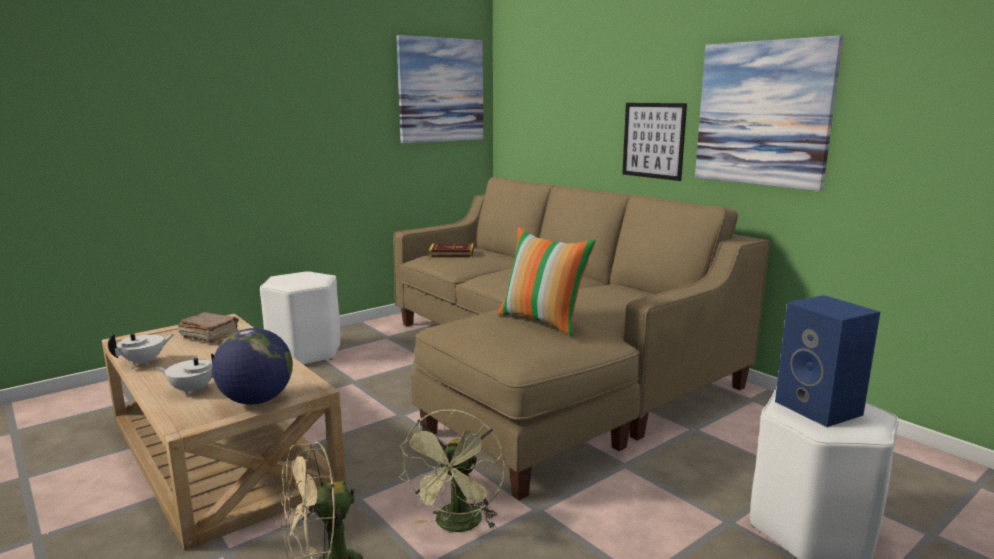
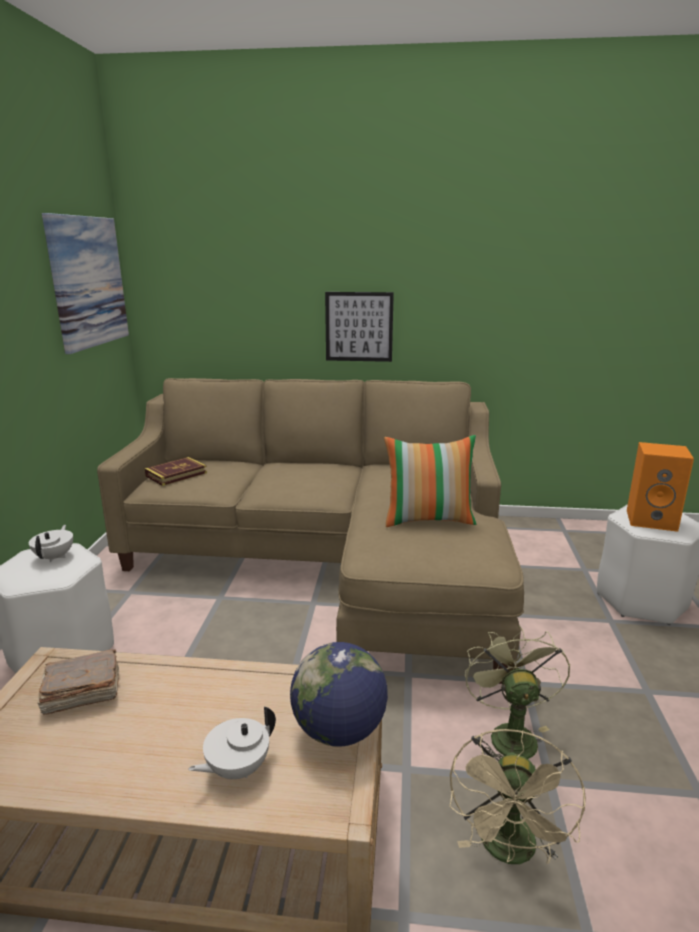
camera: 45 degrees left, 5 degrees up
(144, 362) = (78, 779): white teapot -> white teapot (55, 557)
(457, 526) = (508, 733): green fan -> green fan turned 150 degrees counterclockwise
(763, 114) = (468, 301): picture -> none
(820, 408) = (652, 520): blue speaker -> orange speaker

